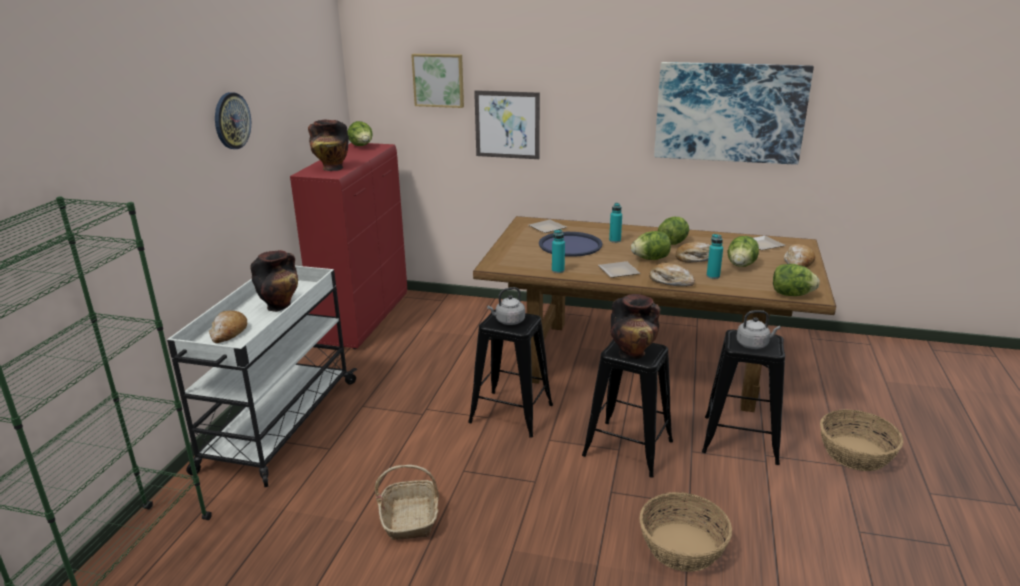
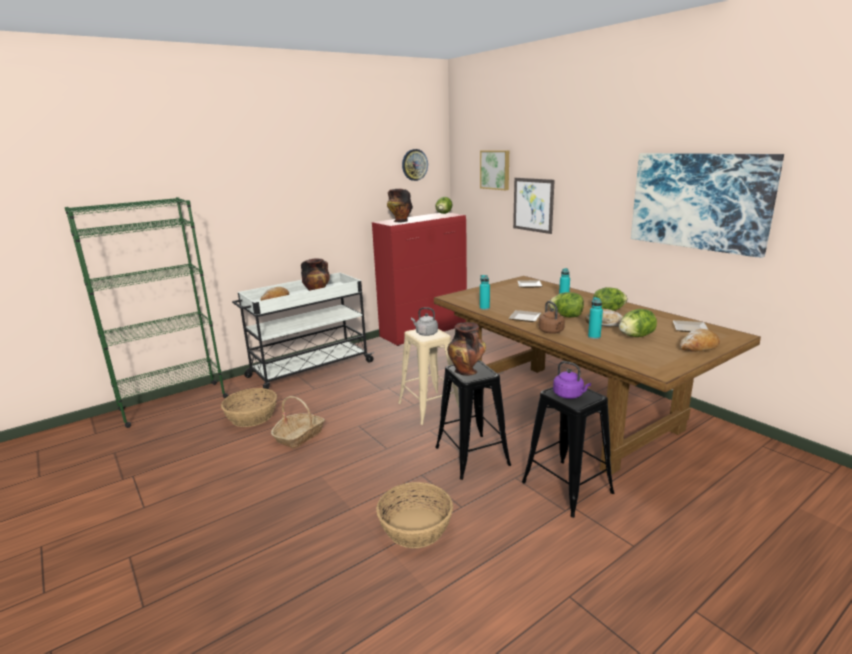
camera: 40 degrees right, 5 degrees down
(231, 120) = (324, 179): wall clock -> wall clock (414, 165)
(511, 414) = (429, 407): black stool -> beige stool
(570, 245) = (524, 297): blue tray -> none
(671, 281) = (552, 332): bread -> brown kettle
(754, 344) = (569, 395): grey kettle -> purple kettle
(791, 294) = (638, 364): lettuce -> none
(855, 453) = (662, 544): basket -> basket (252, 416)

